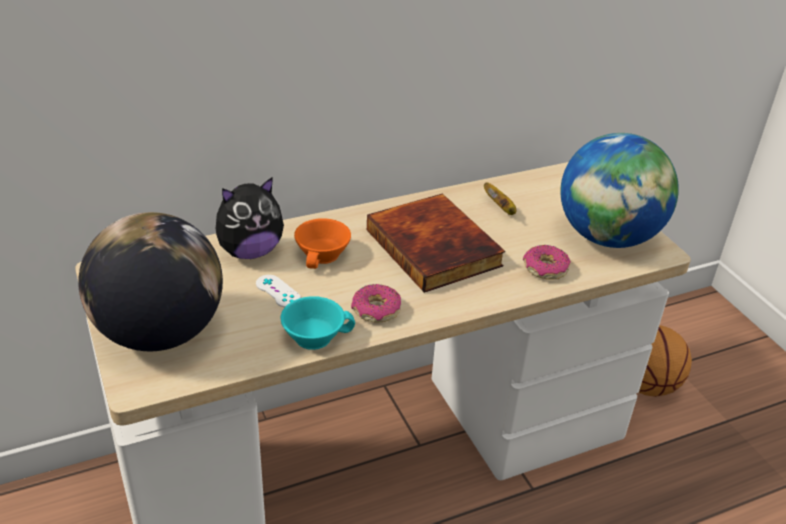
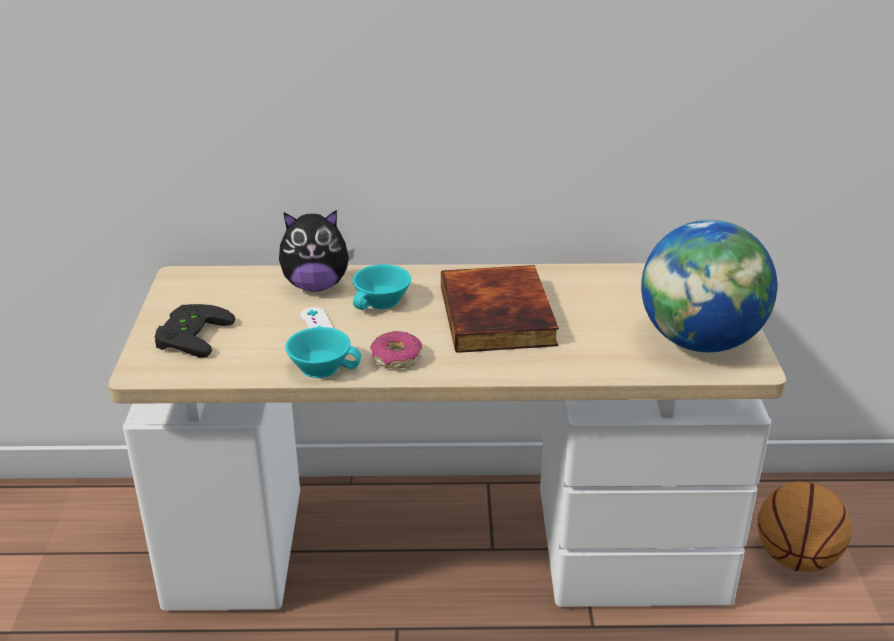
camera: 25 degrees right, 5 degrees down
(160, 333) = (189, 335): globe -> black game controller
(324, 255) = (383, 302): orange cup -> turquoise cup
(501, 208) = (599, 293): banana -> none
(545, 269) = (602, 357): donut -> none

